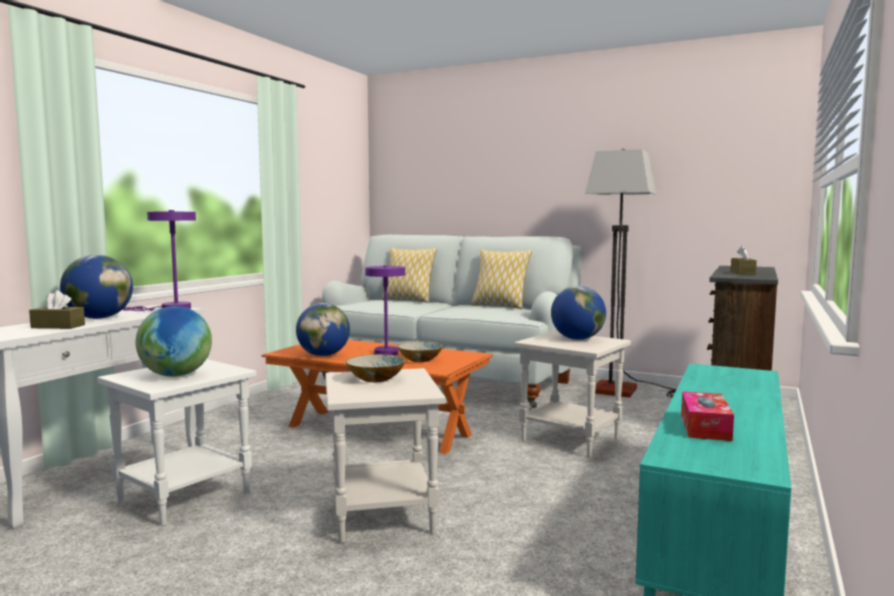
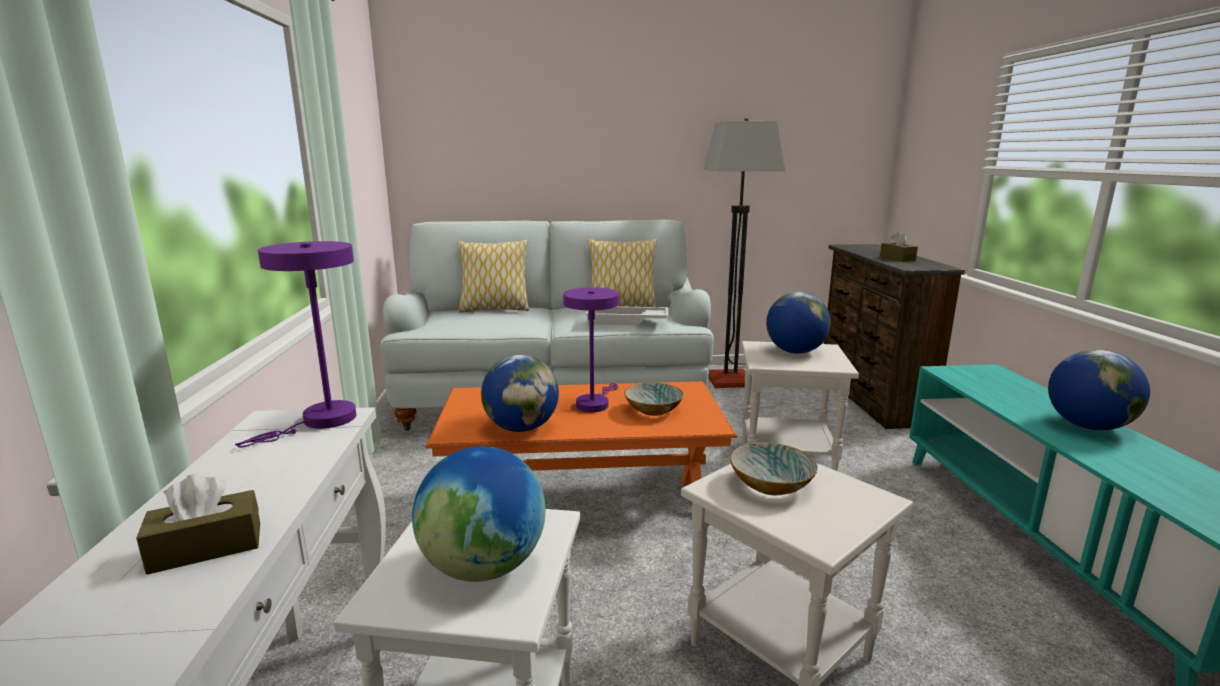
camera: 30 degrees left, 10 degrees up
(99, 318) = (238, 487): globe -> globe (1088, 426)
(480, 311) = (626, 321): none -> white tray
(705, 427) = (1140, 469): tissue box -> none

